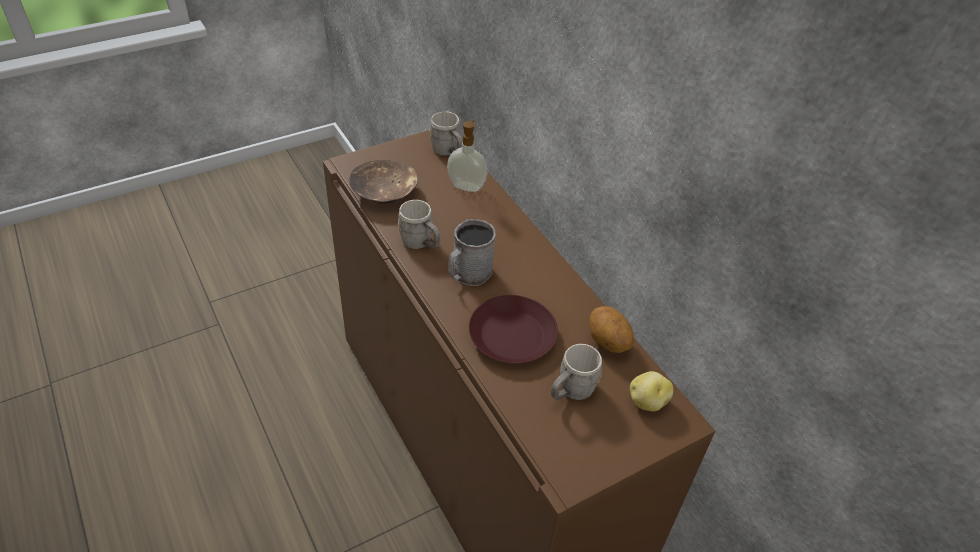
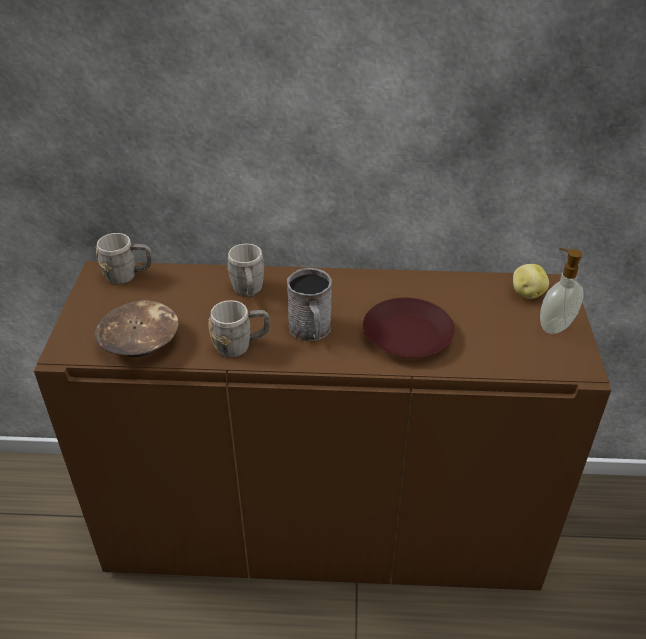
camera: 55 degrees left, 5 degrees down
(467, 186) = (191, 284): soap dispenser -> soap dispenser (554, 325)
(571, 392) = (493, 328): grey mug -> grey mug (248, 292)
(607, 342) = (453, 286): potato -> none

